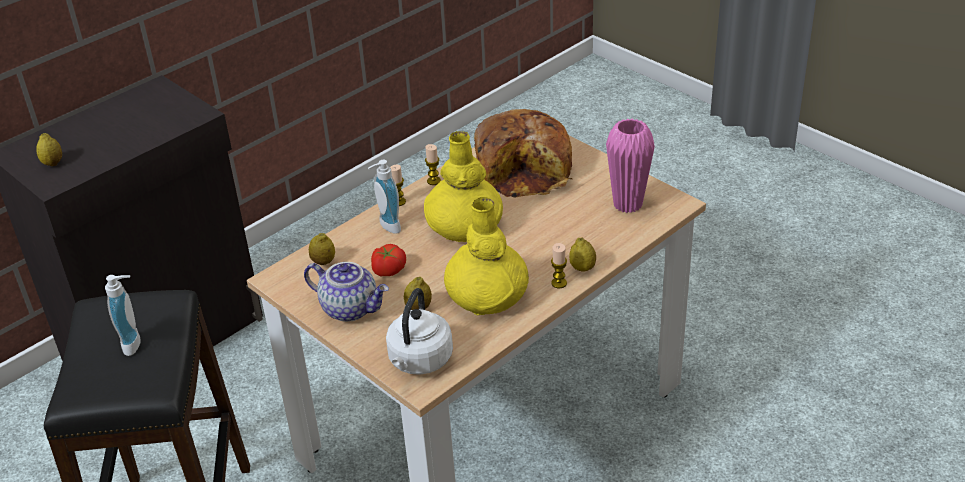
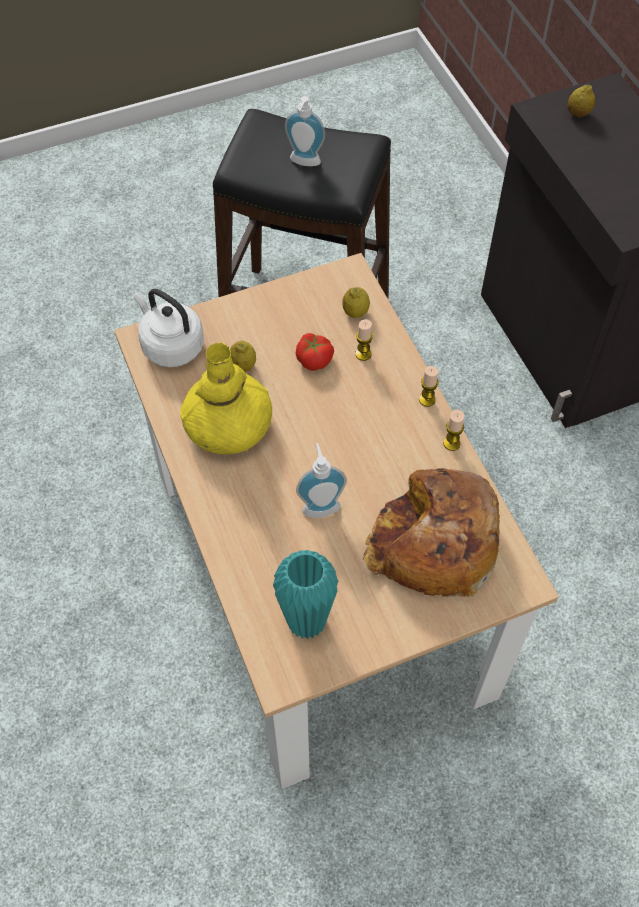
camera: 110 degrees right, 20 degrees up
(351, 308) = (273, 316): teapot -> none
(387, 227) = (386, 377): soap dispenser -> soap dispenser (320, 505)
(465, 225) = (353, 445): yellow vase -> none
(559, 283) = (209, 493): candle -> candle (363, 354)
(582, 268) = (220, 525): lemon -> none
(627, 204) = (306, 622): pink vase -> turquoise vase

